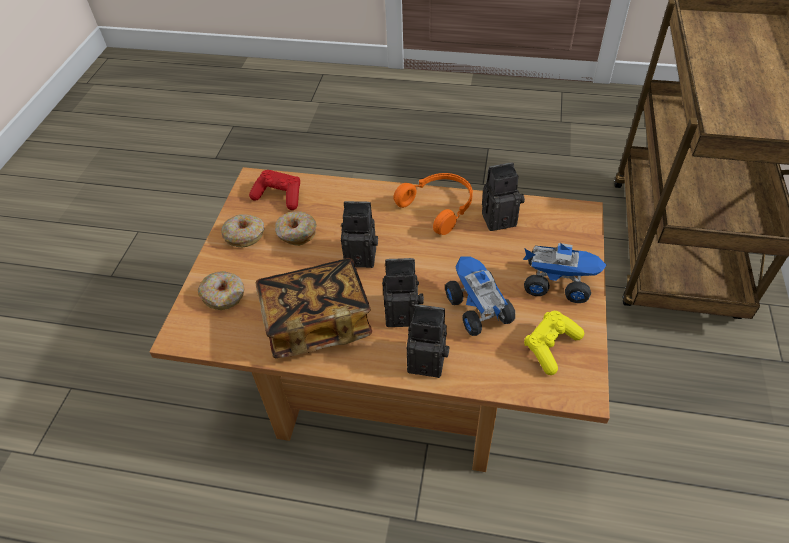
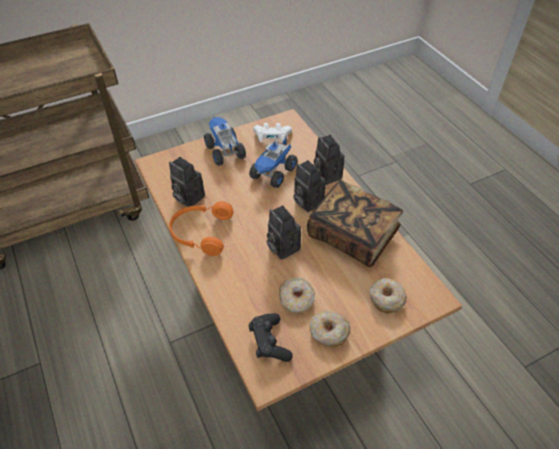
camera: 130 degrees left, 0 degrees up
(279, 196) = (269, 342): red game controller -> black game controller
(550, 347) = (272, 138): yellow game controller -> white game controller

